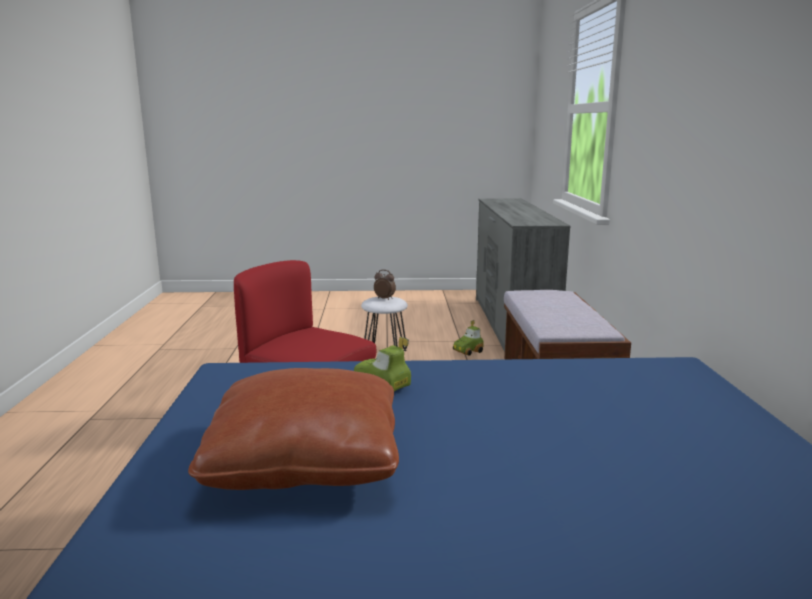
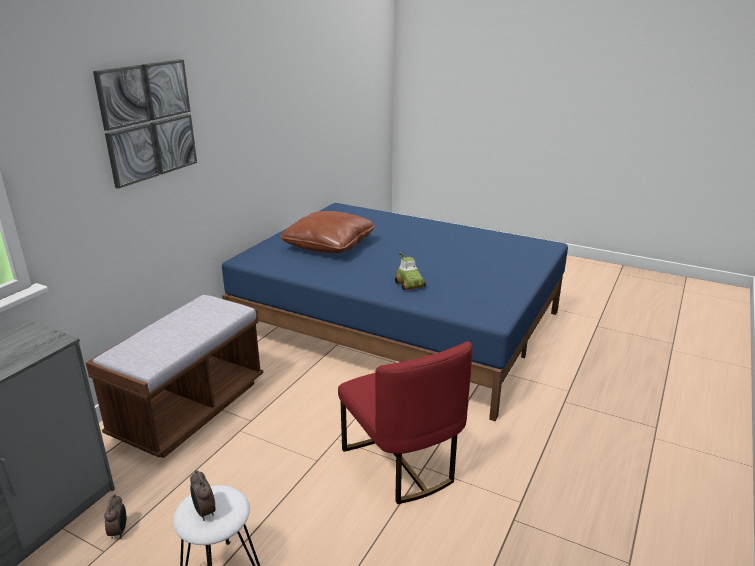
camera: 150 degrees left, 10 degrees up
(305, 459) = (469, 263): brown pillow -> brown pillow (329, 245)
(468, 351) = (119, 531): toy car -> alarm clock
(687, 98) = (148, 121): none -> picture

